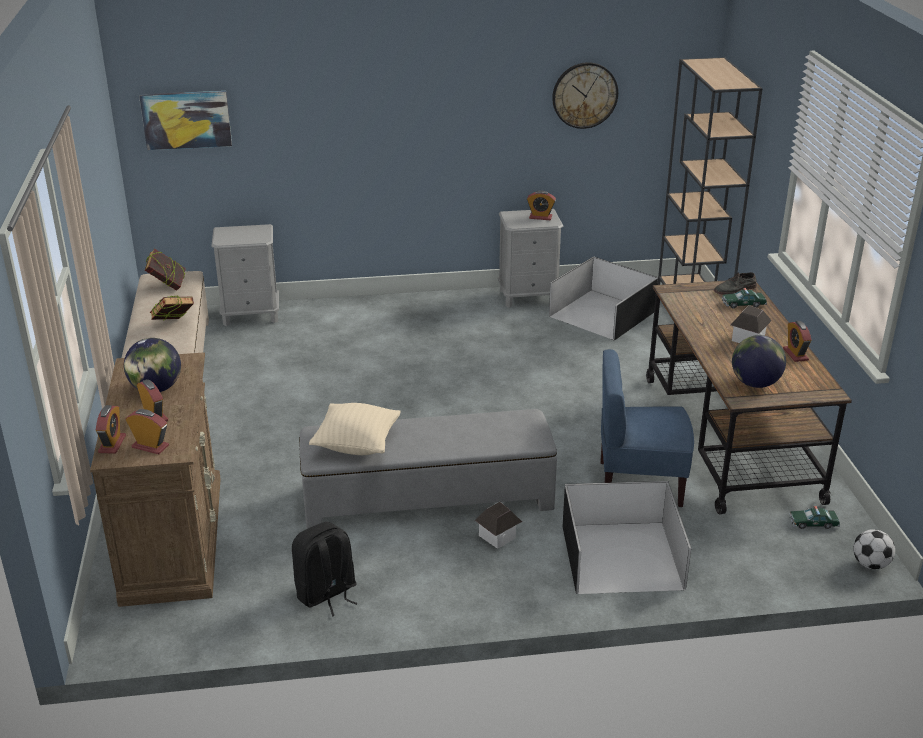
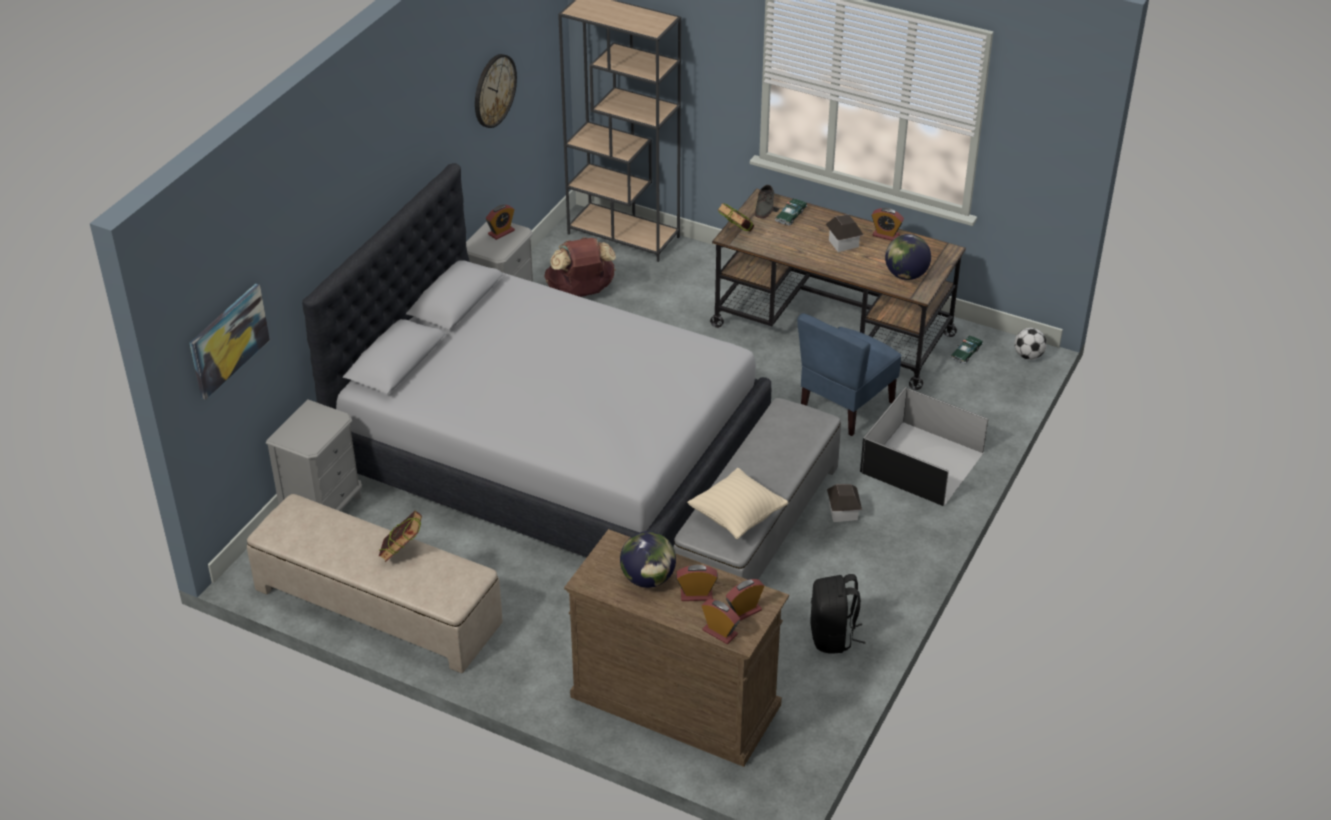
camera: 55 degrees left, 10 degrees up
(167, 286) = (305, 528): book -> book (735, 234)
(404, 371) = (549, 453): none -> grey bed
(601, 313) = (581, 292): black storage box -> brown backpack

